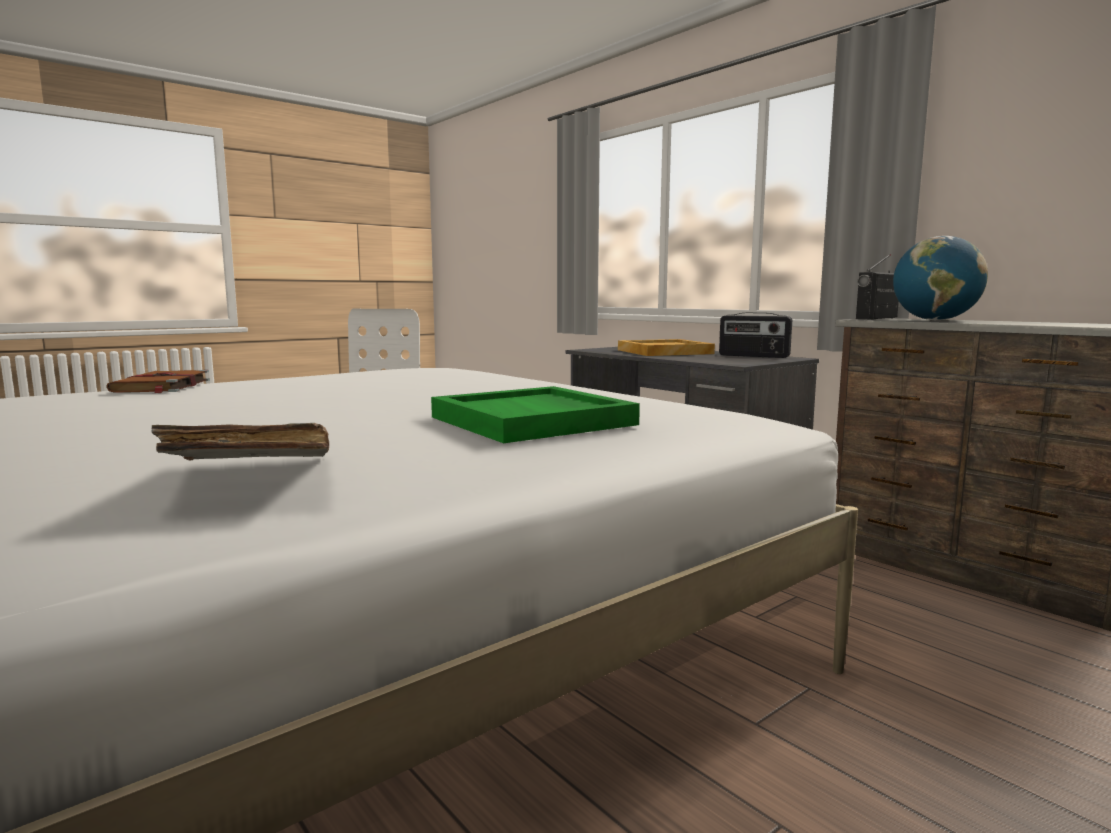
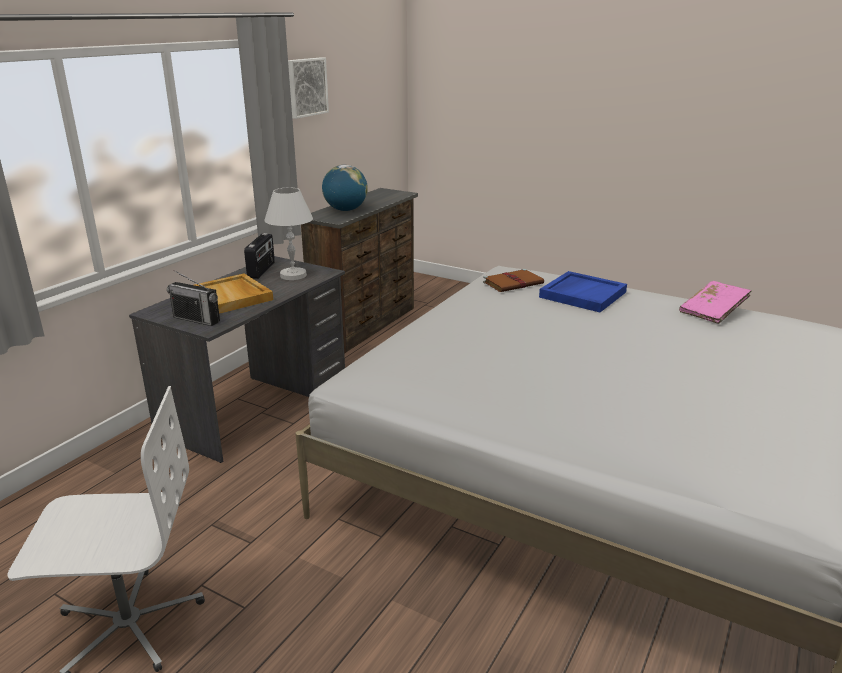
camera: 110 degrees left, 15 degrees up
(161, 386) = (615, 428): brown book -> brown book (514, 283)
(253, 480) = (713, 312): grey book -> pink book
(534, 421) = (582, 294): green tray -> blue tray
(729, 359) = (293, 275): none -> white table lamp
(876, 318) = (325, 217): radio -> radio (196, 319)
(1022, 112) = (306, 87): none -> picture

